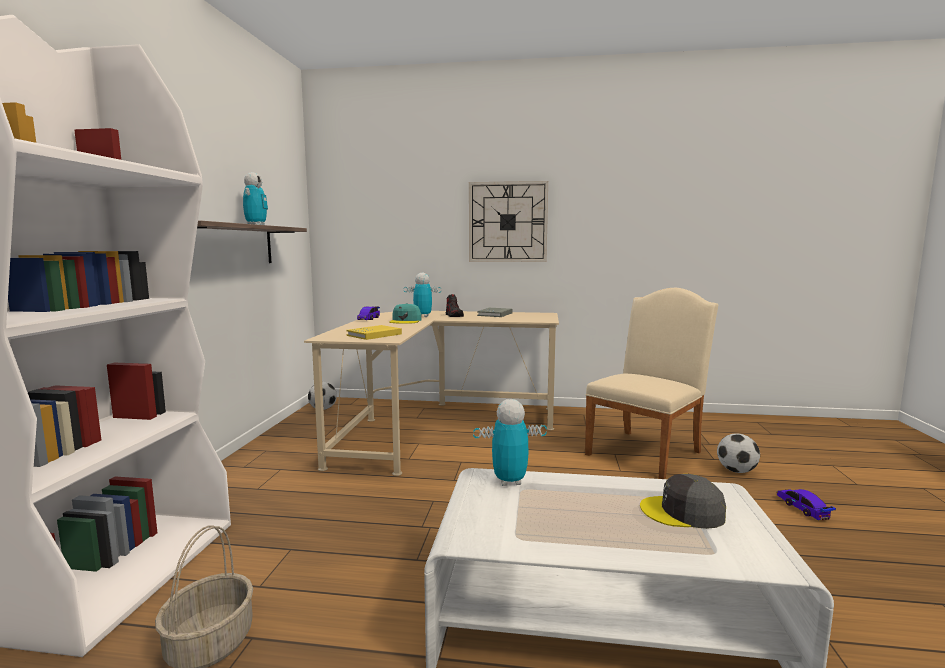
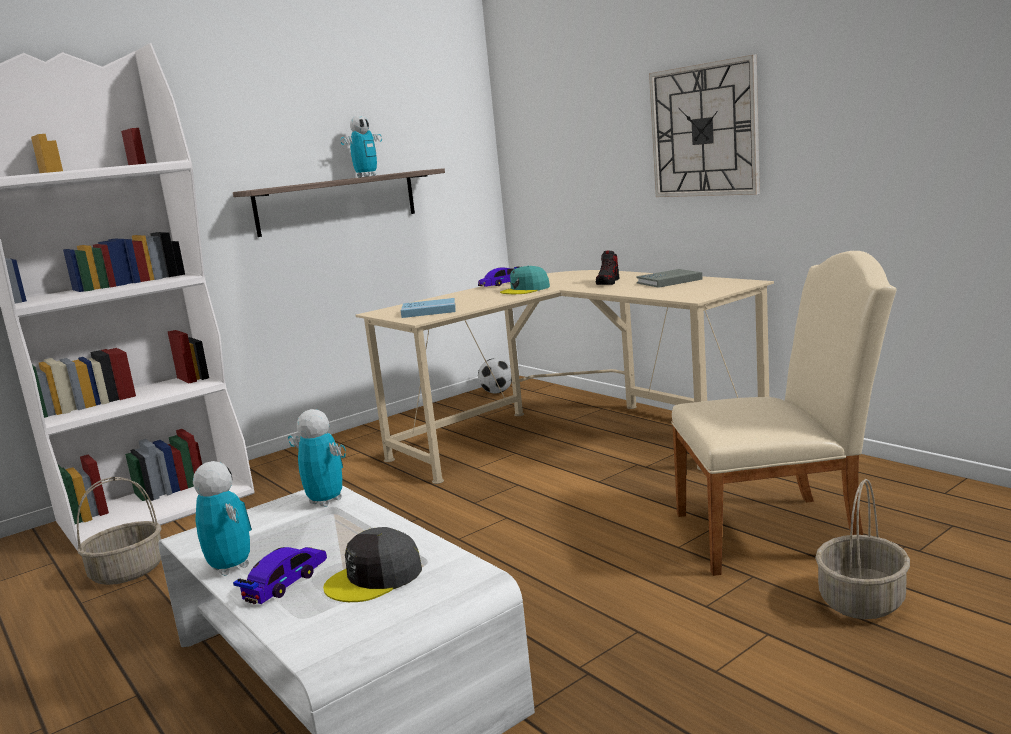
camera: 45 degrees right, 5 degrees up
(374, 335) = (429, 311): yellow book -> blue book
(422, 316) = (568, 282): toy robot -> toy robot (230, 567)
(683, 512) = (375, 578): grey cap -> grey cap turned 90 degrees counterclockwise
(736, 471) = (862, 601): football -> basket
(802, 508) = (840, 686): toy car -> toy car (286, 582)

